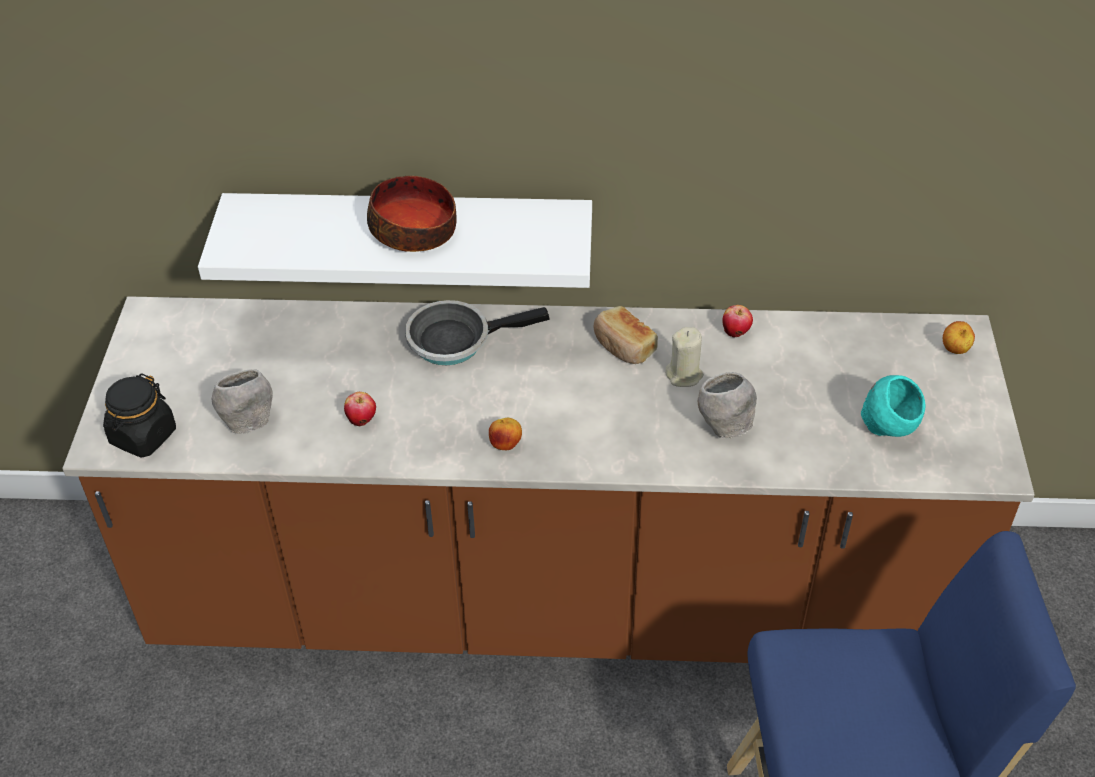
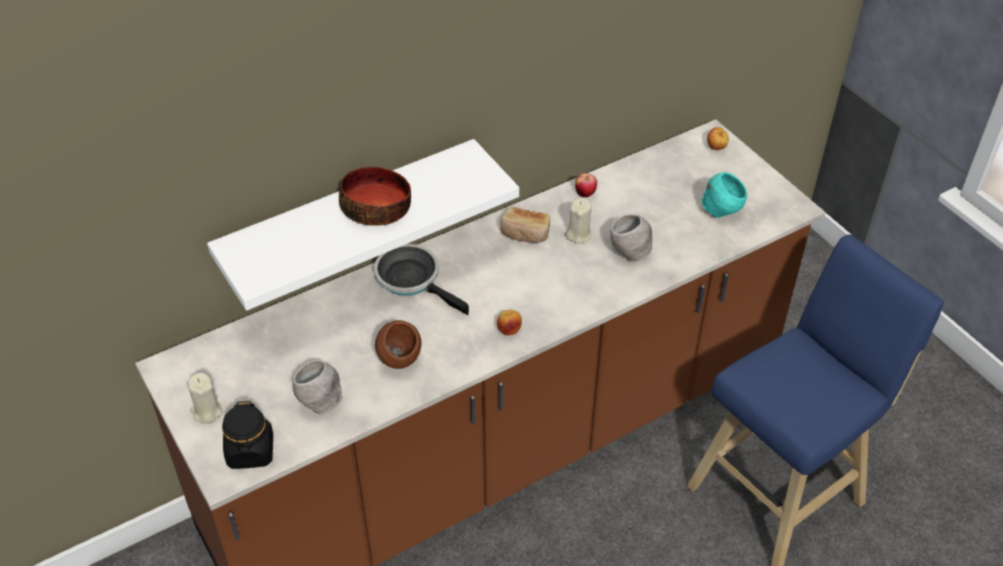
camera: 35 degrees left, 0 degrees up
(142, 376) = (207, 411): none -> beige candle
(362, 420) = (399, 362): apple -> brown bowl
(456, 339) = (412, 279): frying pan -> frying pan turned 90 degrees clockwise

